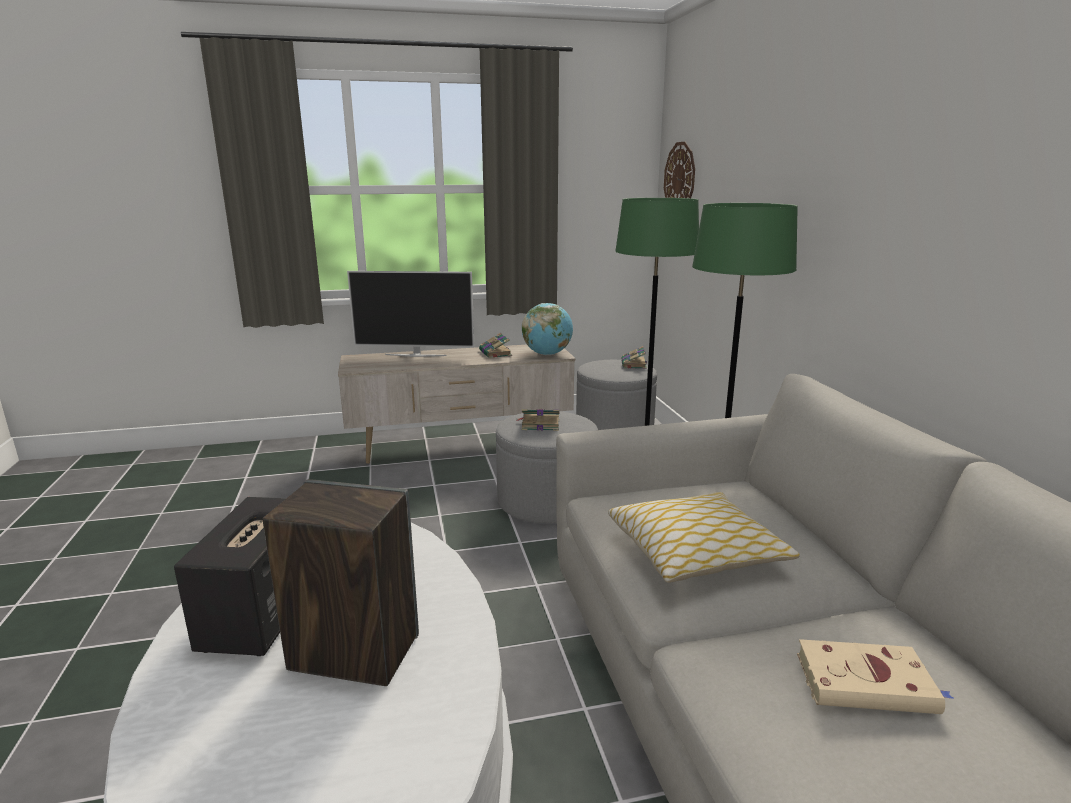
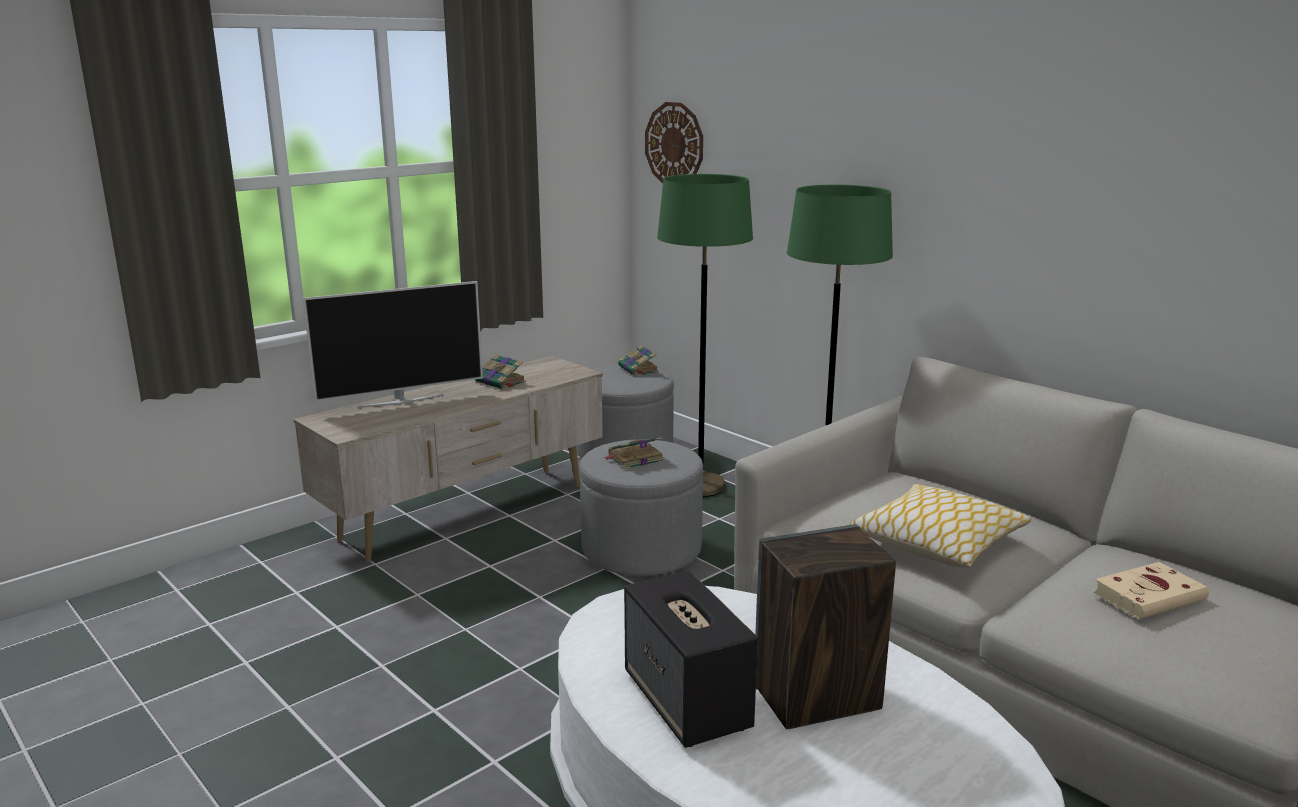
camera: 30 degrees left, 0 degrees up
(547, 354) = (564, 373): globe -> none

